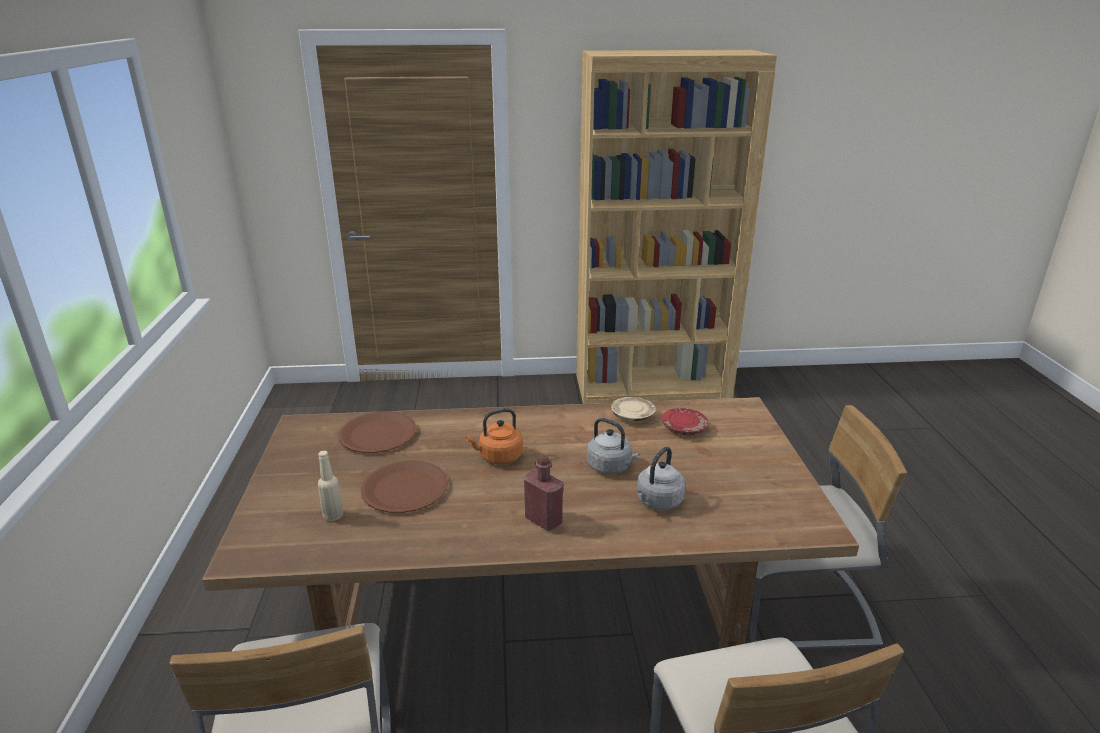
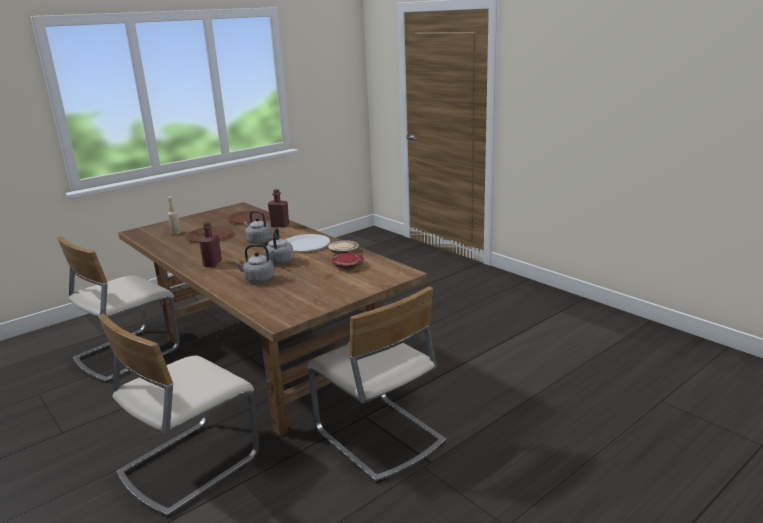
camera: 55 degrees right, 5 degrees down
(456, 422) = (280, 225): none -> red bottle
(498, 457) = (258, 241): orange kettle -> grey kettle
(567, 429) = (306, 244): none -> white plate
(652, 388) = (563, 307): brown bookcase -> none

